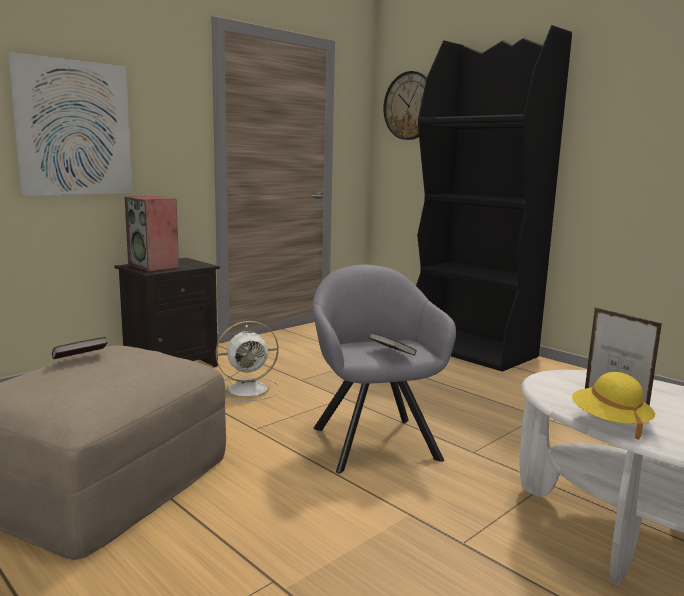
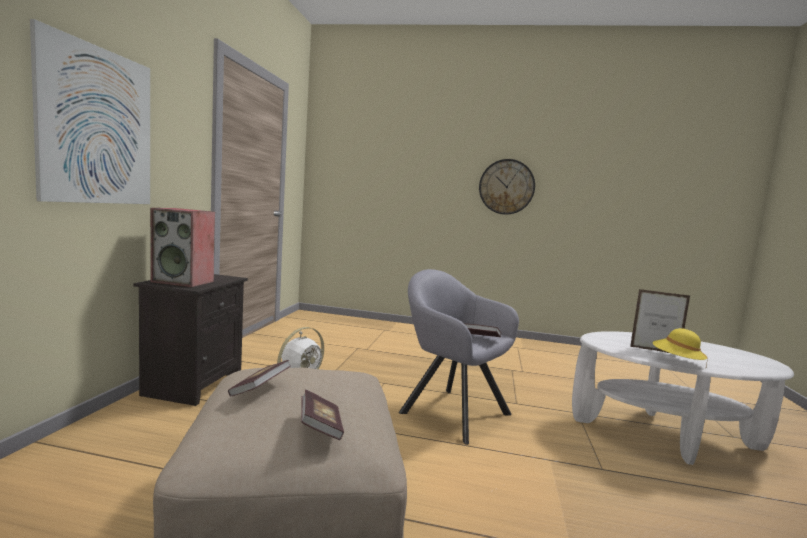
camera: 35 degrees left, 5 degrees down
(62, 390) = (320, 427): none -> book
(410, 106) = (343, 145): wall clock -> wall clock (506, 187)
(472, 350) = (412, 331): black bookcase -> none

